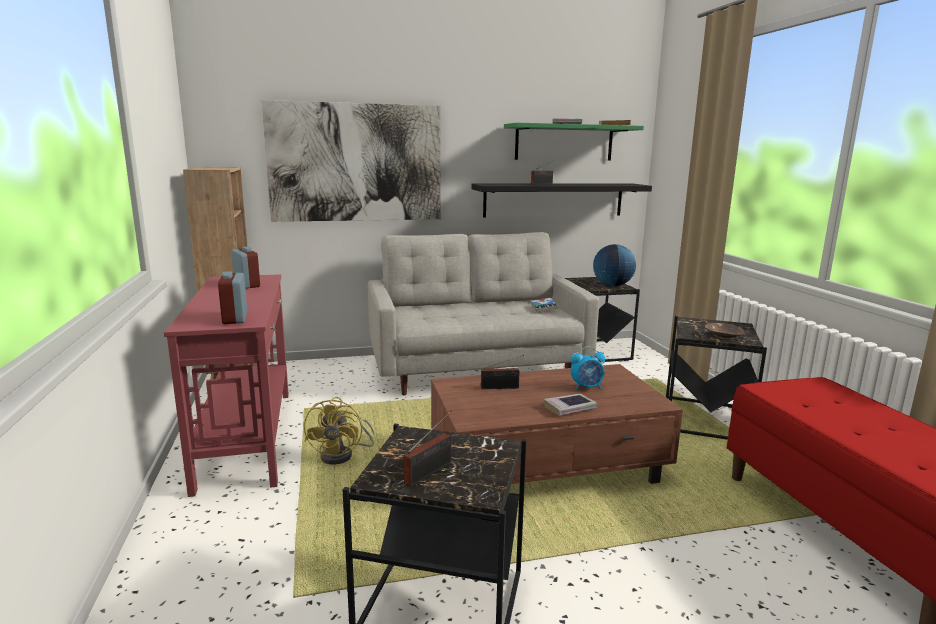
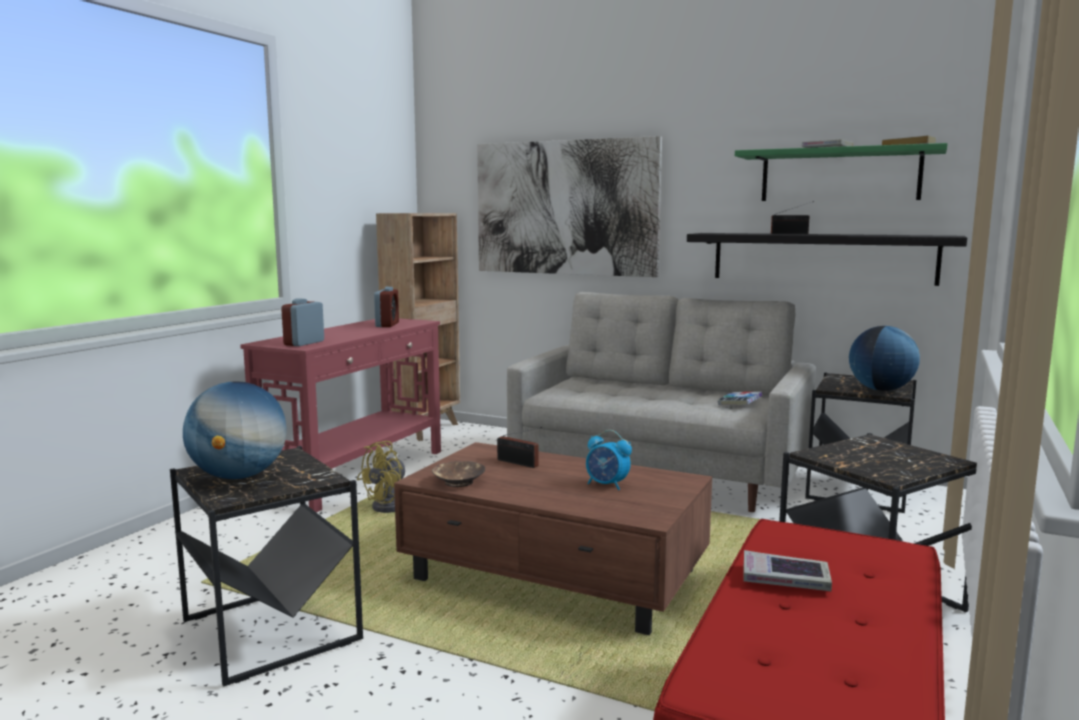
camera: 40 degrees right, 5 degrees down
(431, 471) = (239, 476): radio -> globe
(570, 408) = (539, 495): book -> book (785, 579)
(722, 336) = (863, 464): brown bowl -> brown bowl (458, 482)

